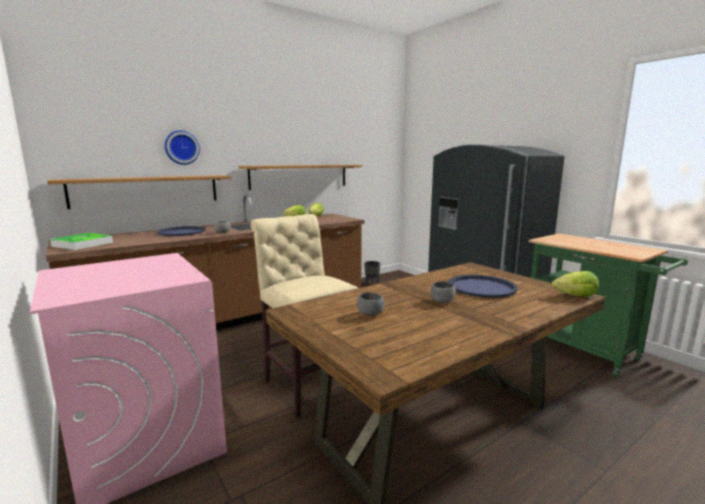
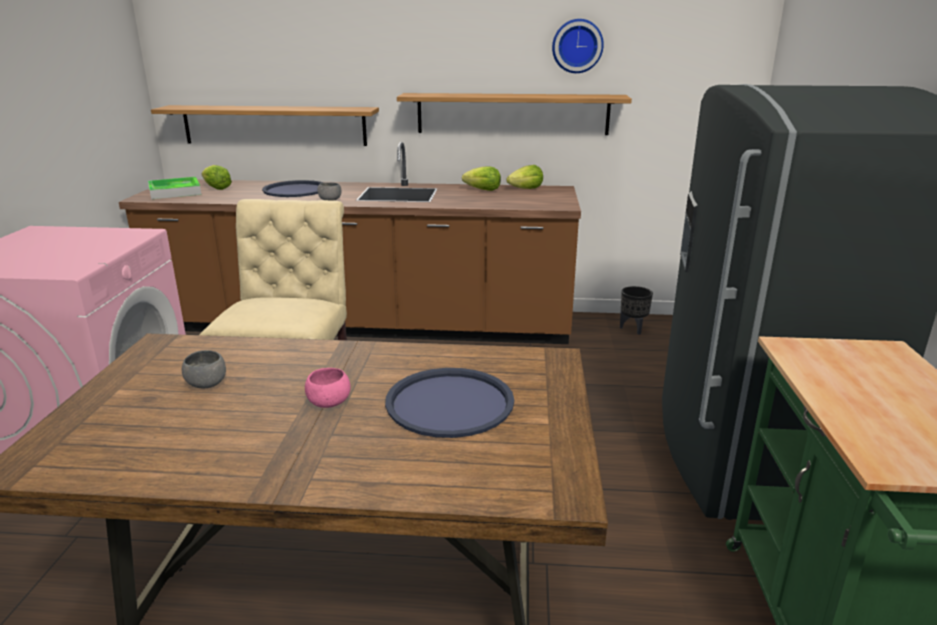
camera: 40 degrees right, 10 degrees up
(181, 147) = (319, 63): wall clock -> wall clock (577, 46)
(442, 301) = (329, 403): grey bowl -> pink bowl
(575, 296) = (549, 492): lettuce -> lettuce (217, 188)

